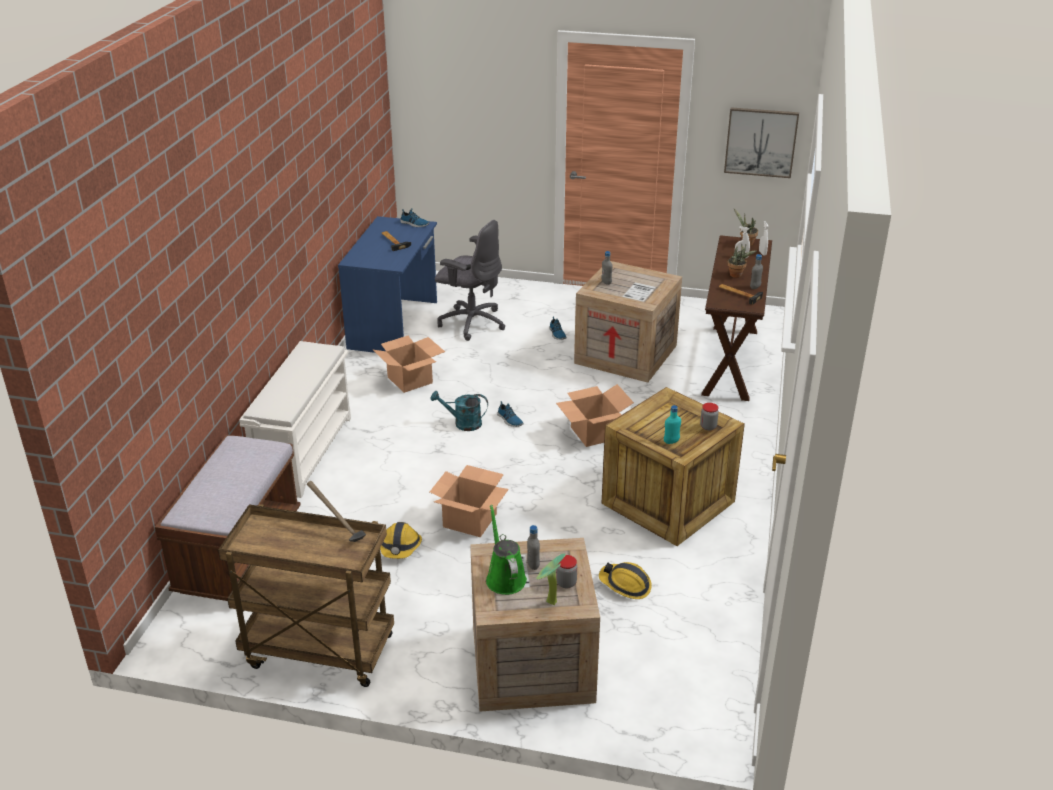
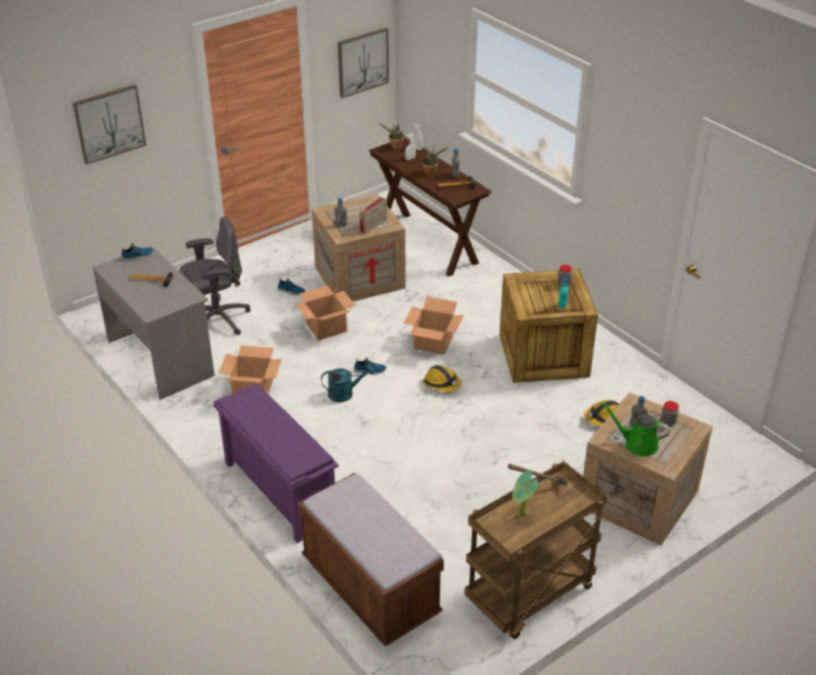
camera: 50 degrees left, 5 degrees up
(304, 452) = (278, 491): white shoe rack -> purple shoe rack
(395, 324) = (161, 357): blue desk -> grey desk
(400, 547) = (457, 498): hard hat -> hard hat (441, 384)
(458, 100) = (109, 123): none -> picture
(463, 423) = (345, 393): turquoise watering can -> turquoise watering can turned 150 degrees counterclockwise
(469, 520) = (464, 450): cardboard box -> cardboard box (326, 328)
(549, 603) = (681, 439): potted plant -> potted plant (521, 516)
(630, 296) = (374, 226): none -> radio

